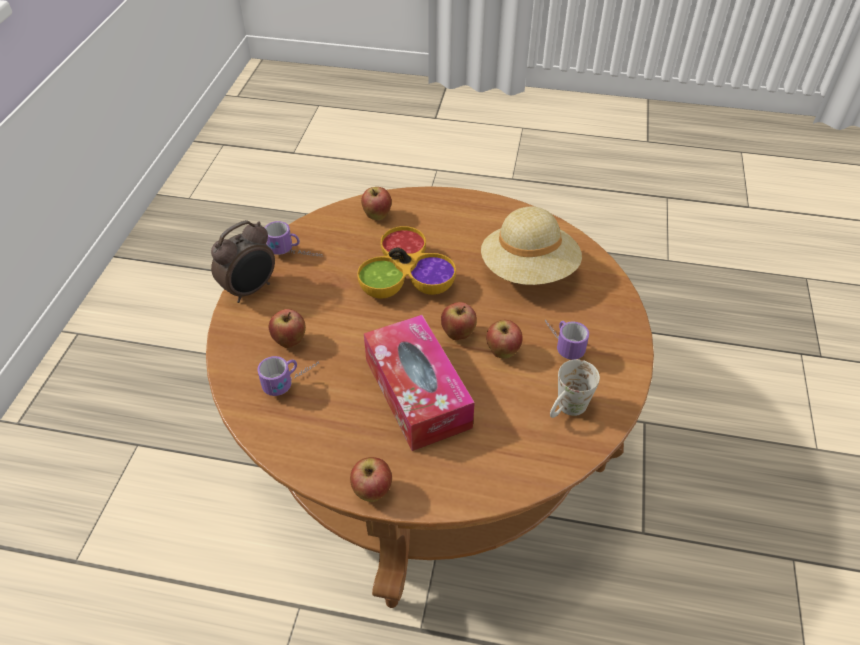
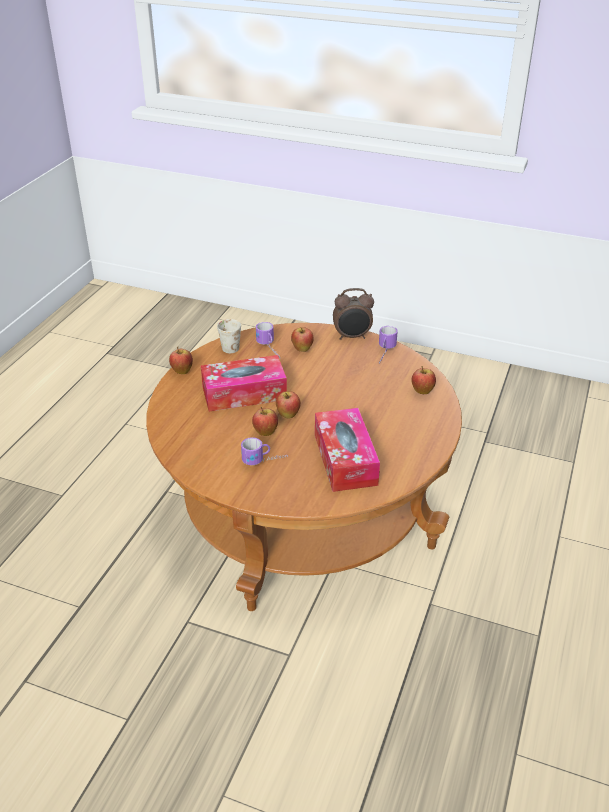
camera: 100 degrees right, 10 degrees down
(251, 290) = (352, 337): alarm clock -> alarm clock turned 60 degrees counterclockwise
(406, 277) = (350, 399): bowl -> none
(528, 270) = (345, 459): beige hat -> tissue box
(566, 410) = (205, 452): white mug -> white mug (227, 346)

